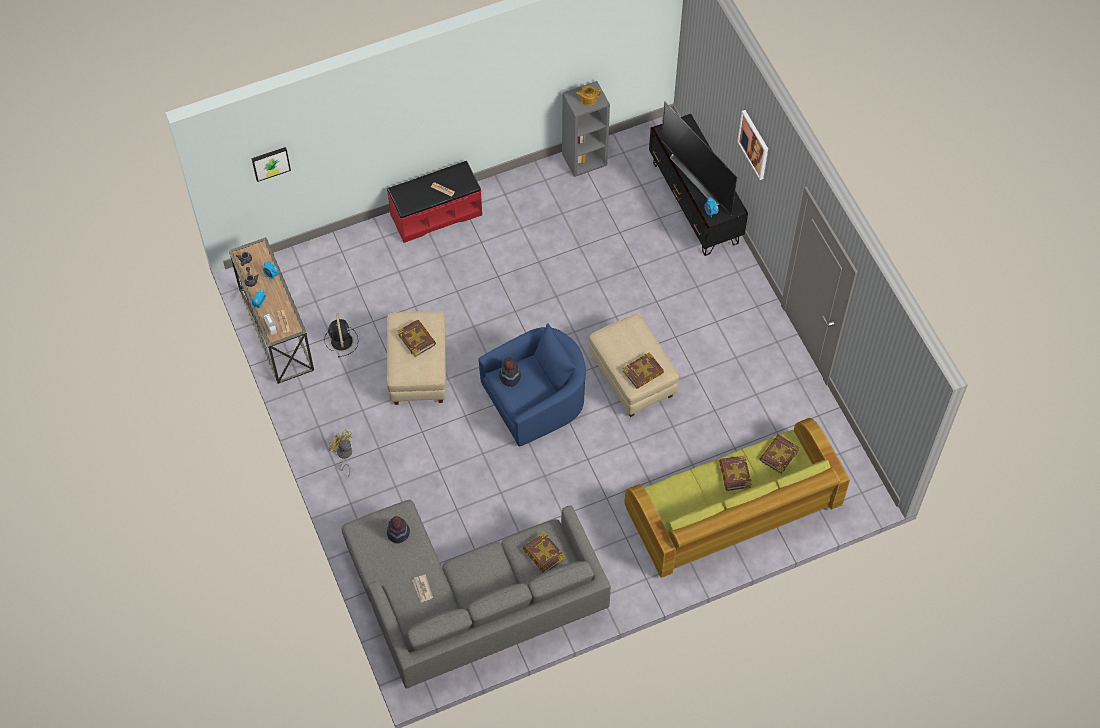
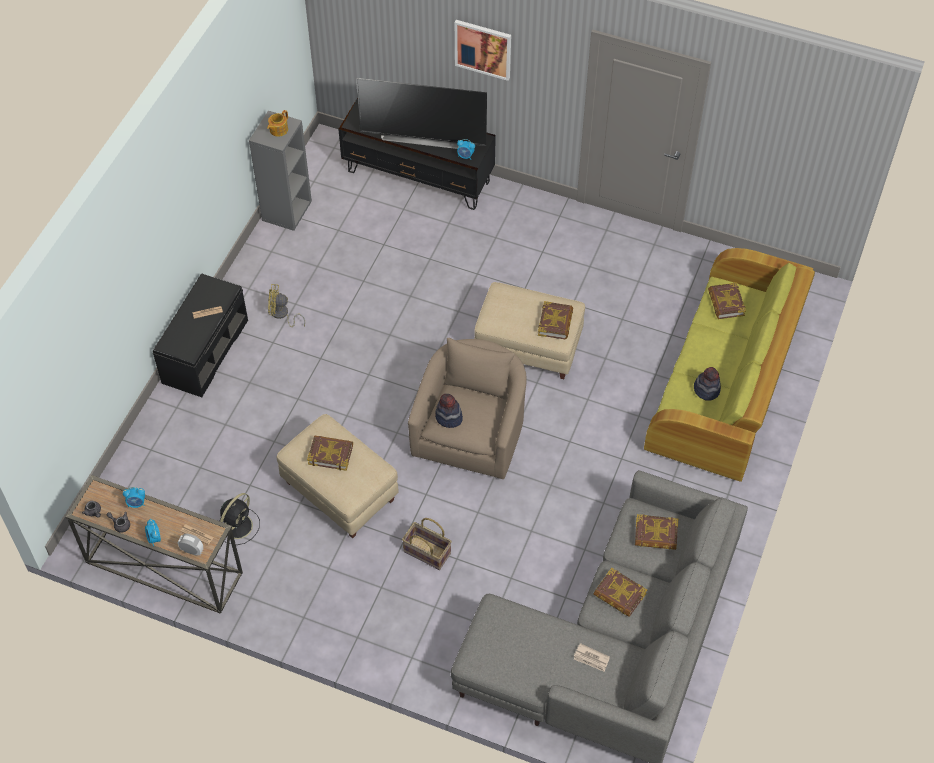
camera: 45 degrees left, 5 degrees down
(270, 163) = (53, 382): picture -> none
(341, 340) = (239, 525): black fan -> black fan turned 90 degrees clockwise
(344, 455) = (357, 622): yellow fan -> yellow fan (282, 315)
(398, 532) = (512, 630): hat -> hat (706, 390)
(426, 451) = (426, 553): none -> basket
(436, 214) = (204, 351): red bench -> black bench
(536, 400) = (471, 430): blue armchair -> beige armchair
(734, 474) = (712, 345): book -> book (619, 595)

